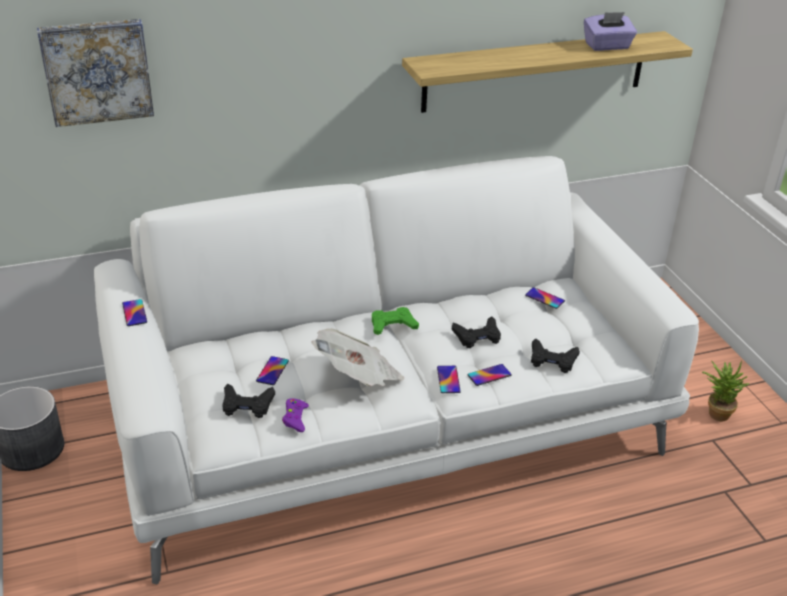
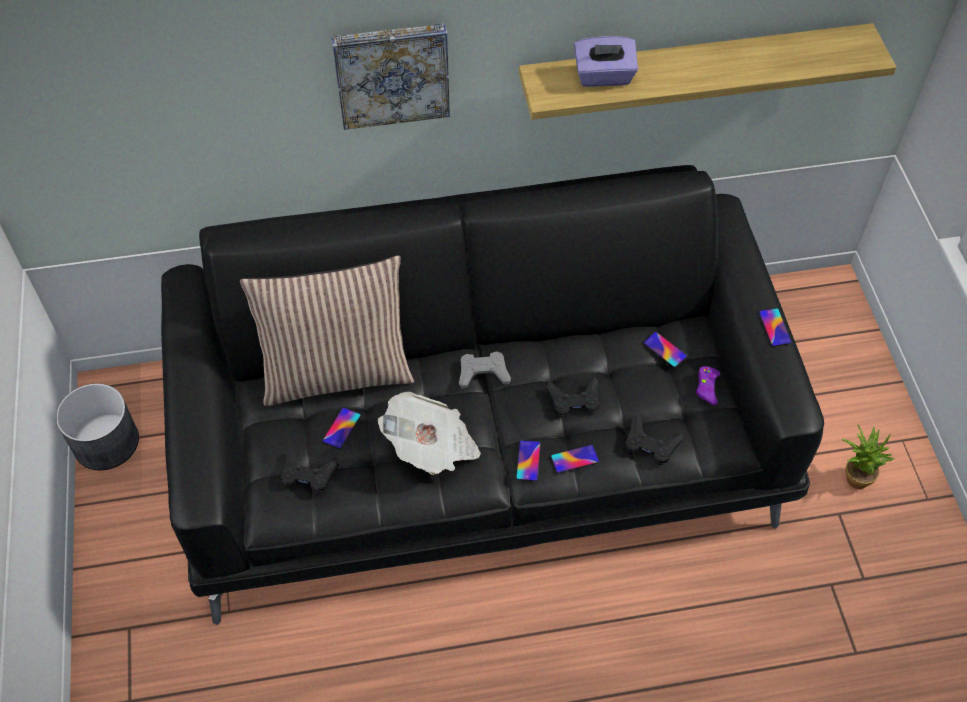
camera: 10 degrees right, 20 degrees up
(97, 71) = (150, 93): picture -> picture (392, 73)
(134, 313) = (197, 355): phone -> phone (774, 327)
(261, 334) = (337, 372): none -> pillow
(295, 418) = (356, 497): purple game controller -> purple game controller (707, 387)
(389, 418) = (483, 443): white sofa -> black sofa
(392, 325) = (483, 373): green game controller -> grey game controller
(607, 46) = (785, 56): purple tissue box -> purple tissue box (604, 77)

